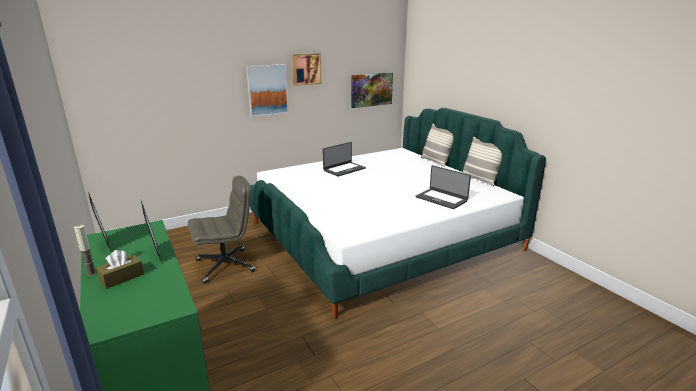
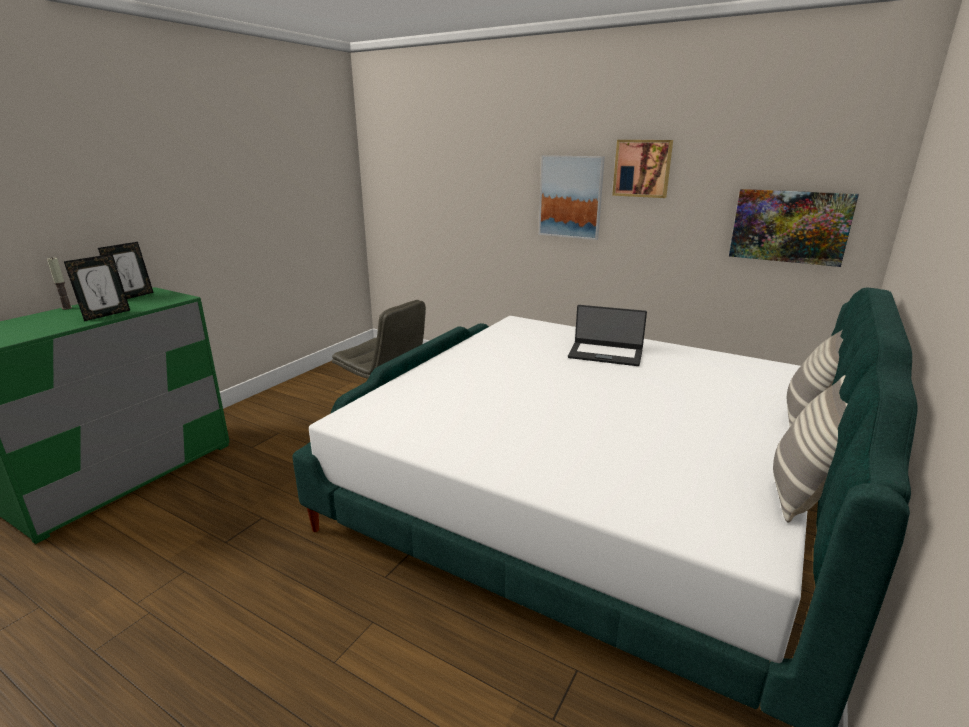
camera: 60 degrees right, 0 degrees up
(122, 277) = (54, 318): brown tissue box -> none
(441, 199) = (598, 467): laptop -> none

